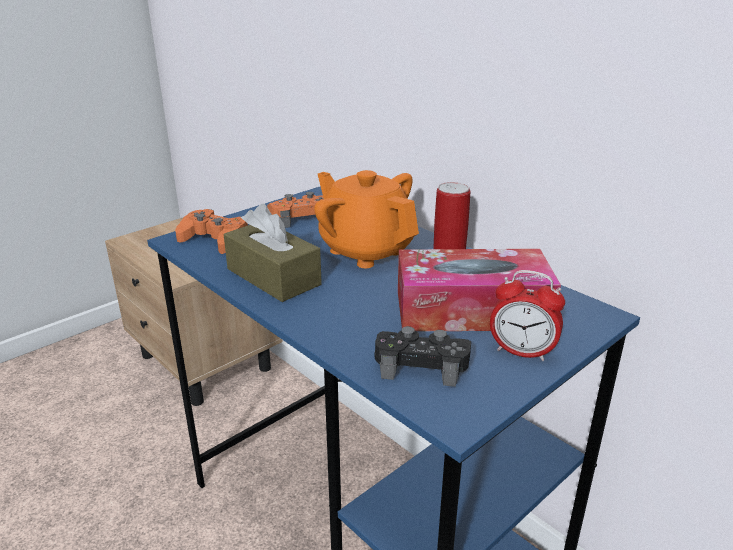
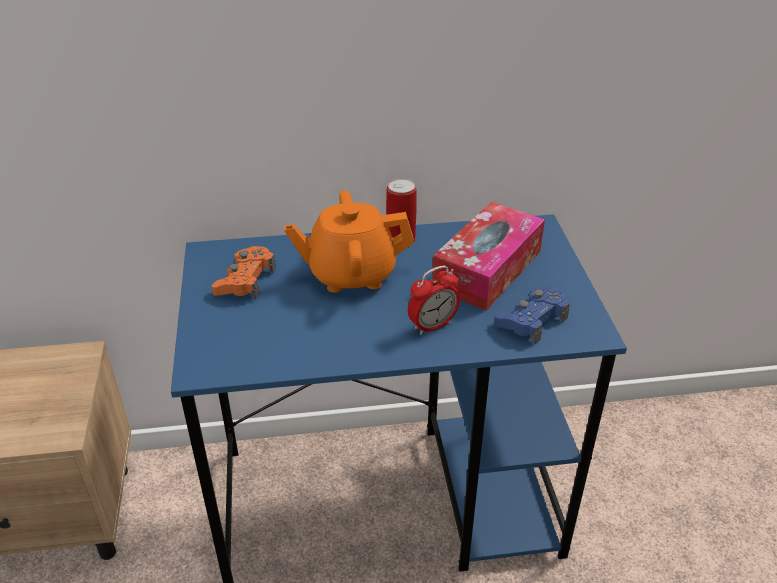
camera: 55 degrees left, 10 degrees up
(214, 239) = (227, 347): orange game controller -> none
(273, 277) = (343, 338): brown tissue box -> none
(421, 364) = (532, 320): black game controller -> blue game controller
(522, 352) = (552, 275): alarm clock -> alarm clock (432, 326)

